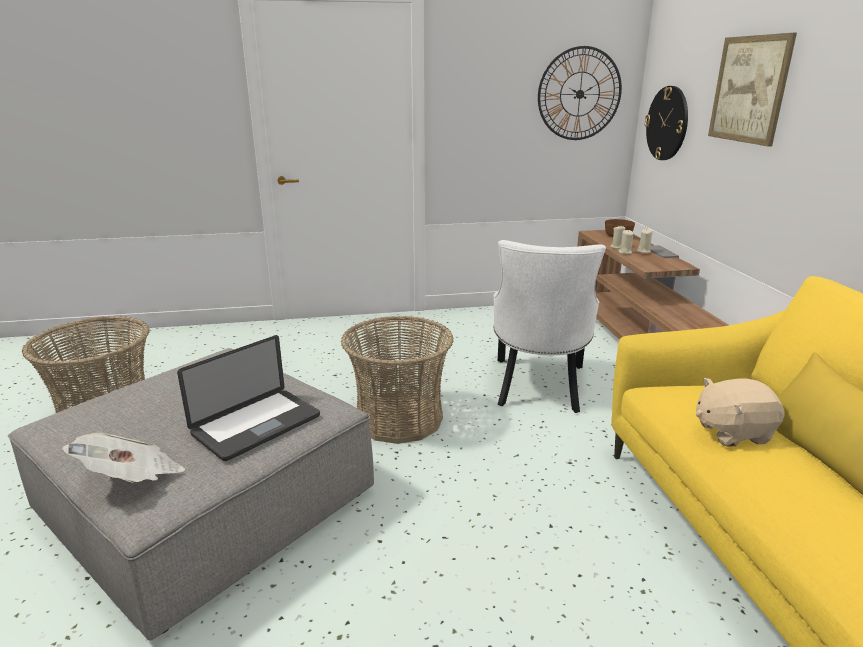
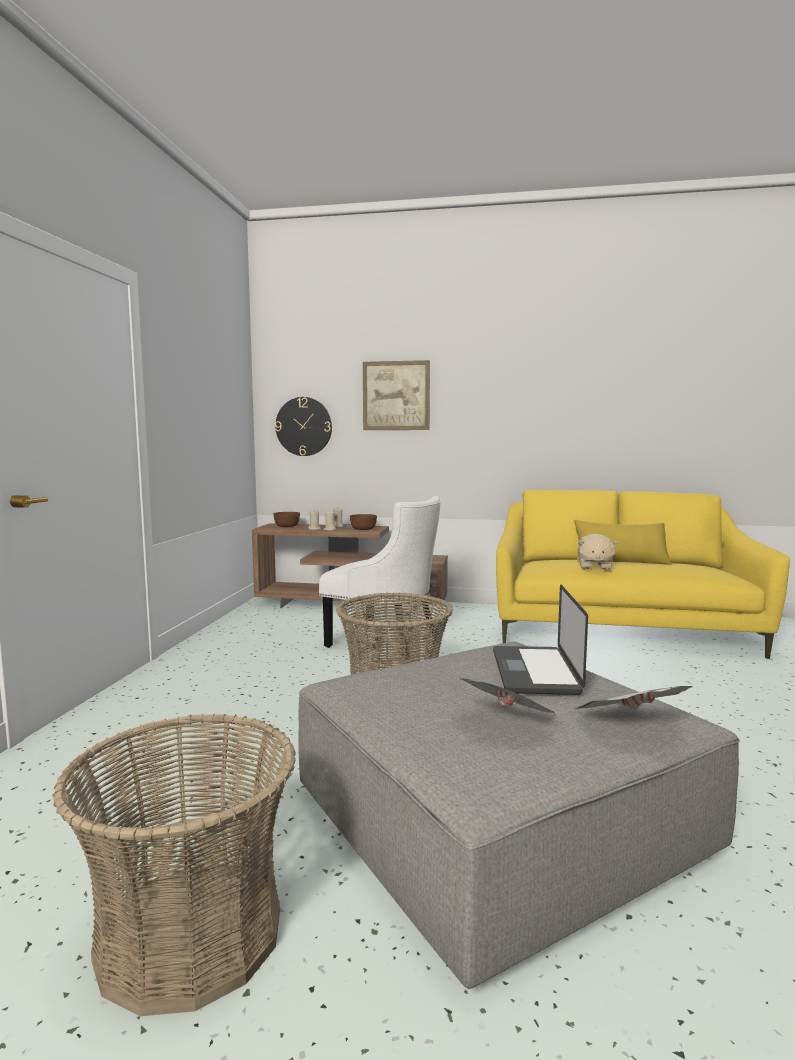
camera: 70 degrees left, 15 degrees down
(145, 424) = (508, 724): none -> newspaper
(256, 425) = (534, 671): laptop -> laptop turned 150 degrees counterclockwise
(579, 94) = (229, 402): wall clock -> none
(656, 262) = (363, 529): none -> brown bowl

